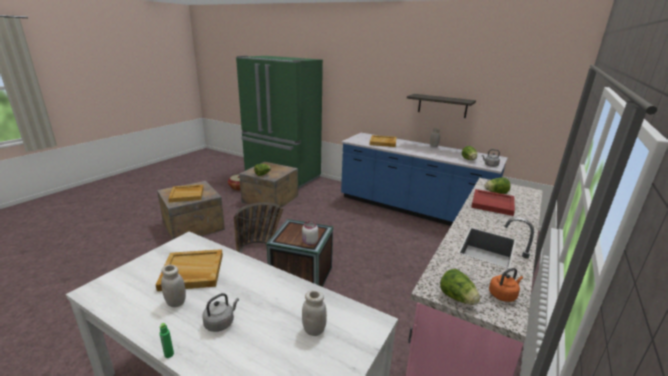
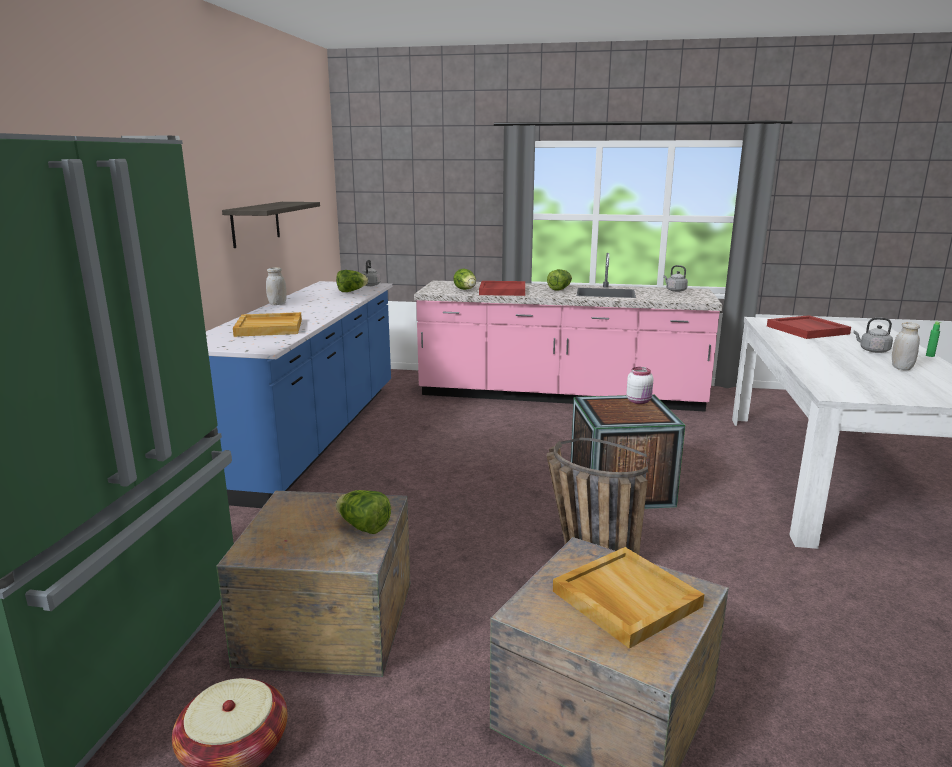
camera: 110 degrees left, 5 degrees down
(191, 272) = (863, 374): beige tray -> none
(314, 330) = (808, 330): white jar -> red tray
(457, 298) = (702, 297): lettuce -> lettuce (560, 289)
(503, 295) = (675, 290): orange kettle -> grey kettle

